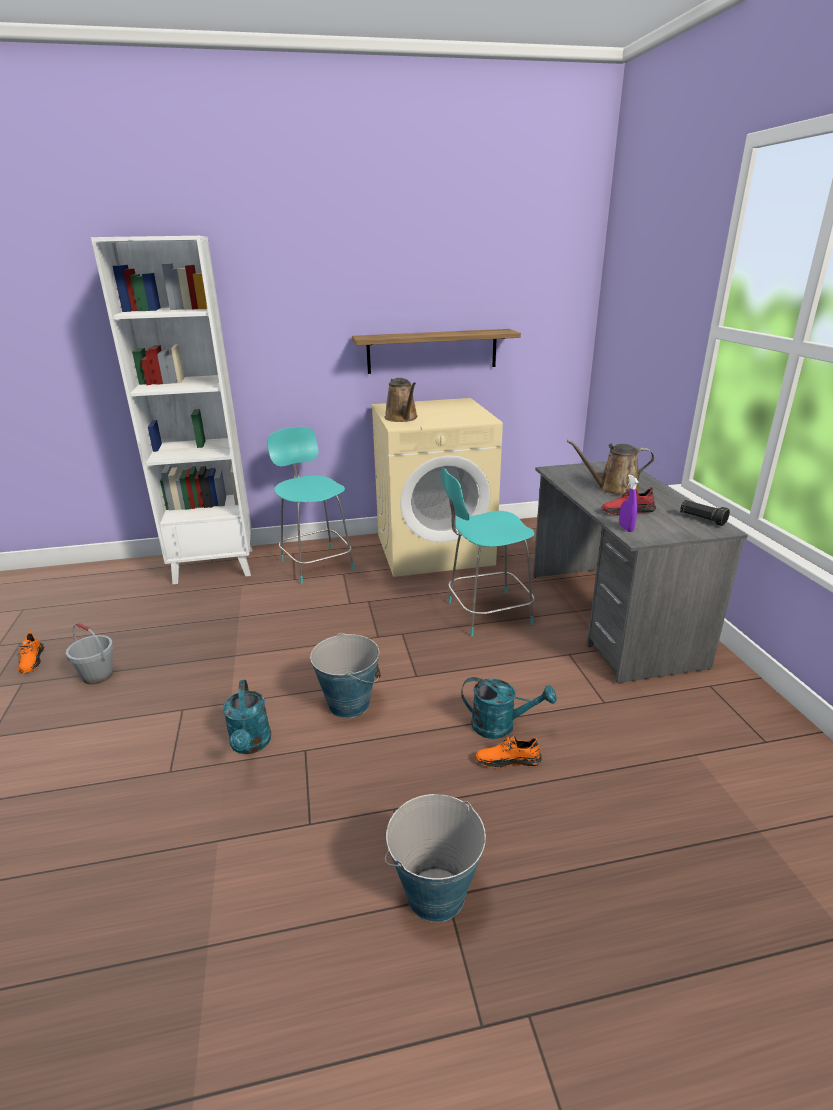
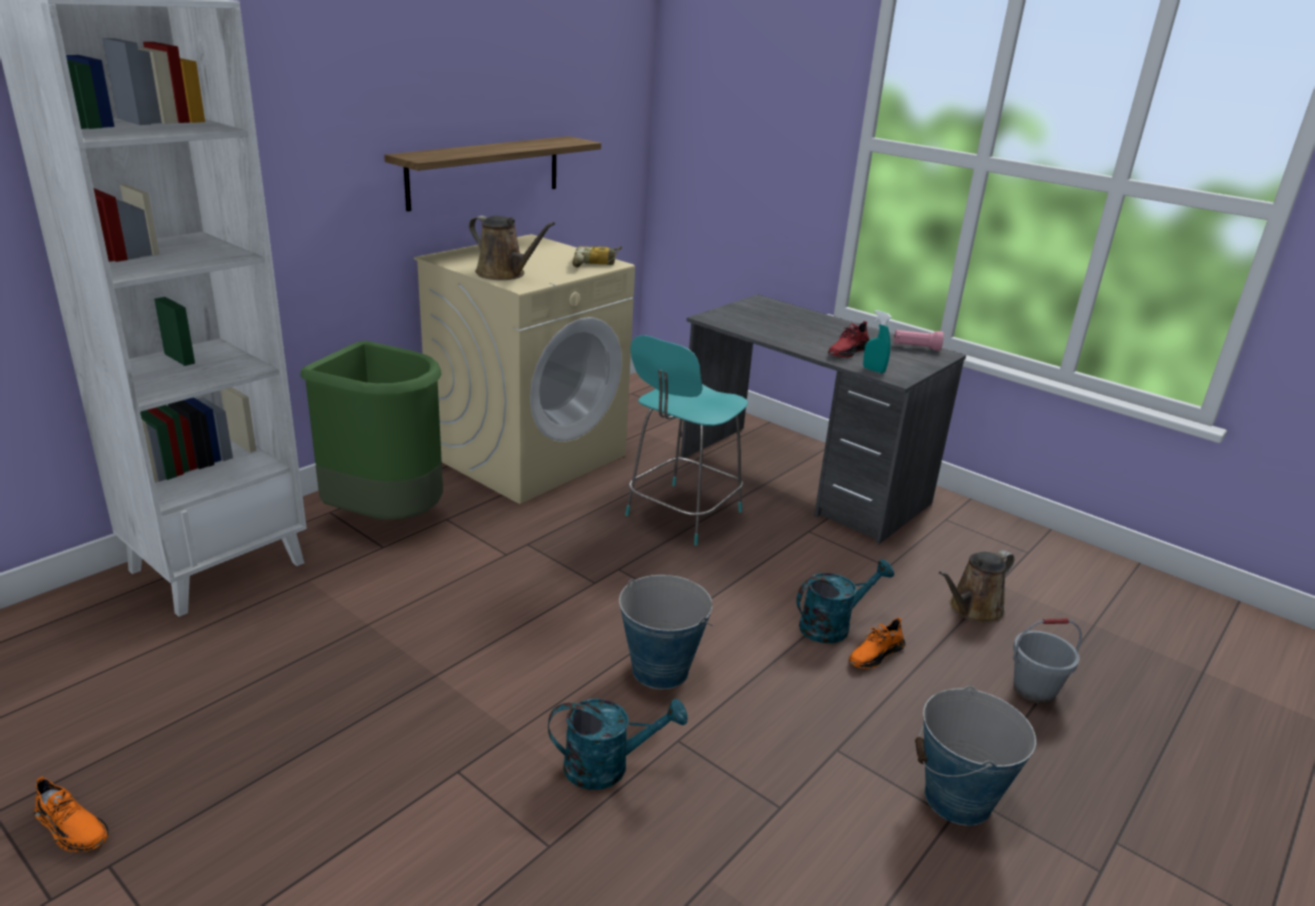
camera: 40 degrees left, 0 degrees up
(97, 675) = (246, 791): grey bucket -> grey bucket (1034, 690)
(250, 745) = (608, 766): turquoise watering can -> turquoise watering can turned 45 degrees counterclockwise
(316, 563) = (387, 517): turquoise chair -> green trash can
(475, 419) = (596, 264): none -> power drill
(613, 489) = (800, 330): brown watering can -> brown watering can (972, 609)
(626, 528) = (873, 370): purple spray bottle -> turquoise spray bottle
(701, 519) = (916, 348): black flashlight -> pink flashlight

